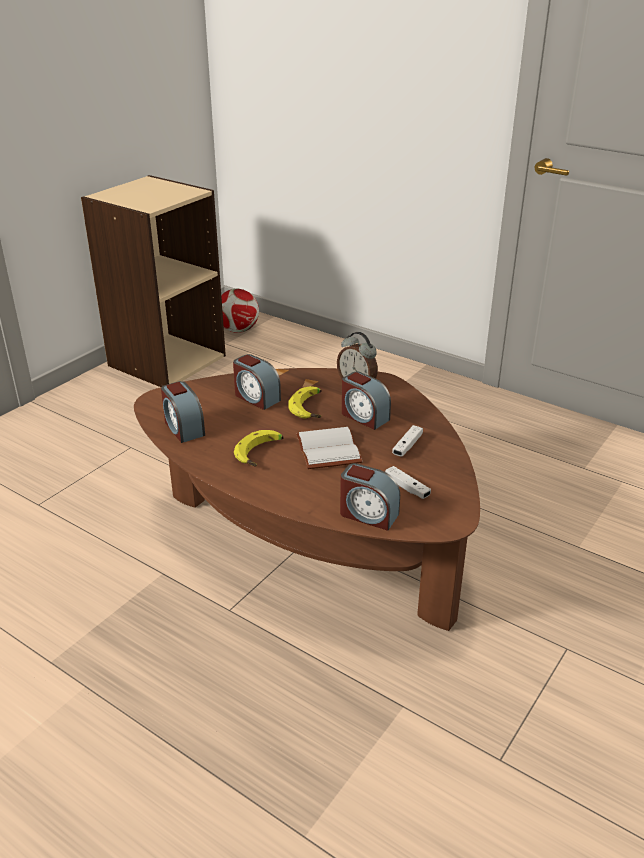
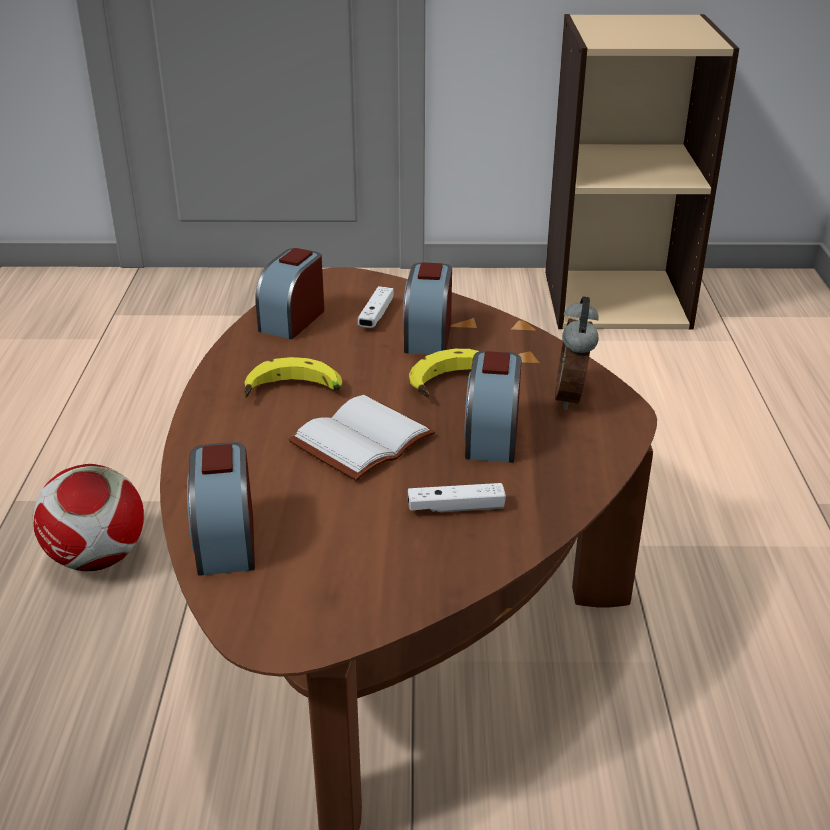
camera: 55 degrees right, 0 degrees up
(238, 330) = (765, 309): football -> football (97, 558)
(407, 488) = (333, 551): white game controller -> white game controller (376, 315)

